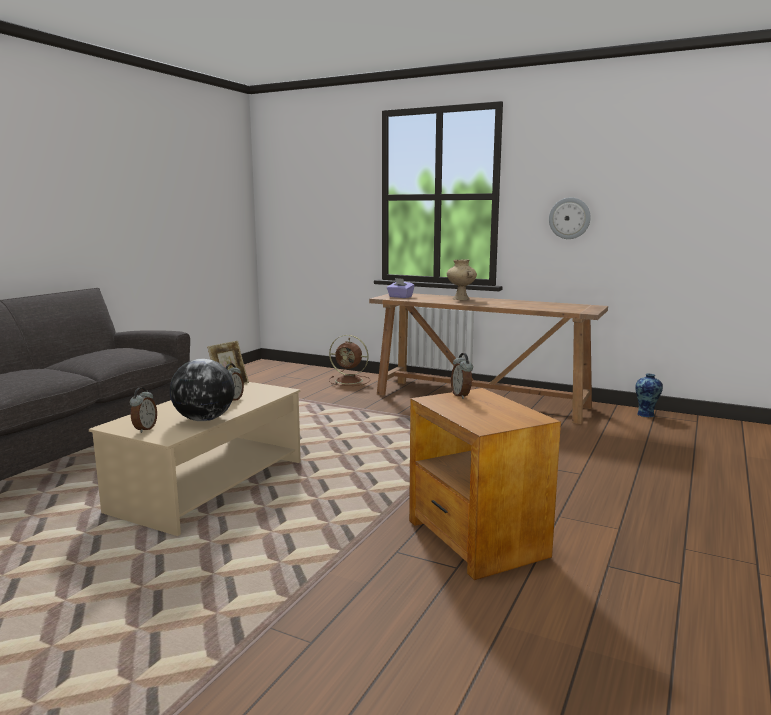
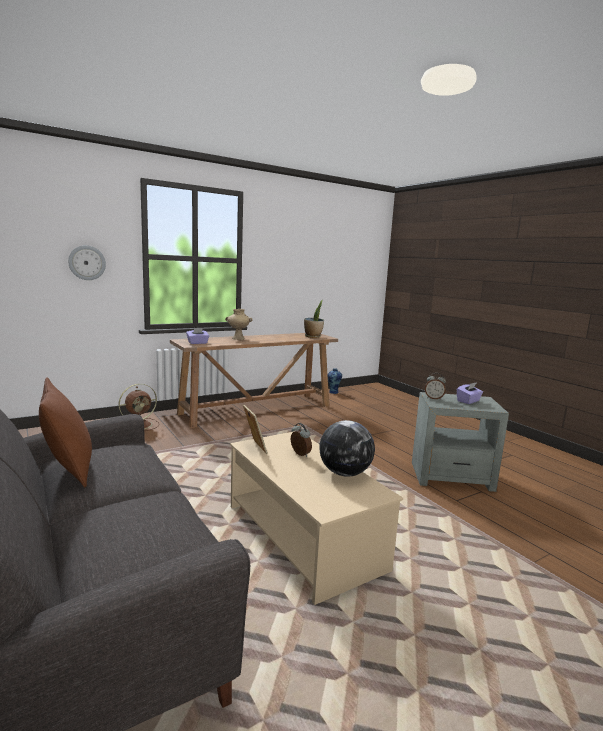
camera: 60 degrees left, 0 degrees up
(91, 351) = (69, 469): none -> brown pillow
(144, 429) = (349, 499): alarm clock -> none
(476, 538) = (452, 476): brown side table -> grey side table
(492, 411) = (468, 401): none -> purple tissue box
(569, 218) = (285, 277): wall clock -> wall clock (87, 262)
(569, 308) = (313, 336): none -> potted plant

